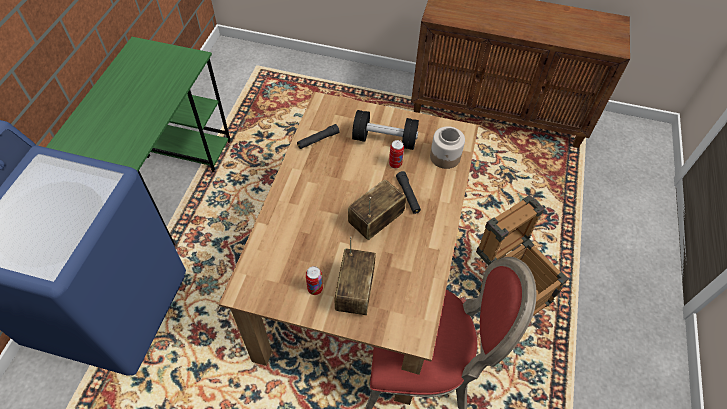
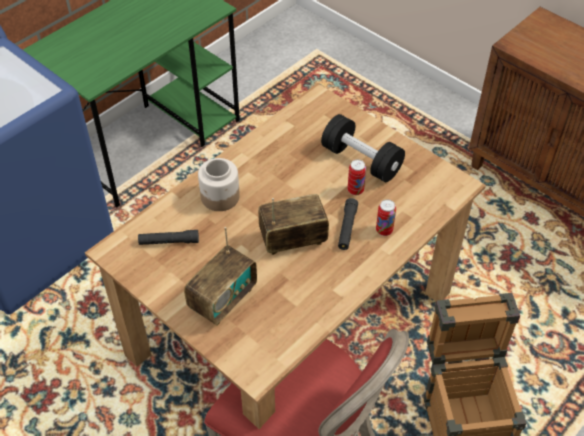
camera: 30 degrees right, 5 degrees down
(315, 289) = (184, 279): can -> can (384, 230)
(318, 140) = (287, 134): black flashlight -> black flashlight (169, 242)
(445, 157) = (419, 205): jar -> jar (220, 197)

